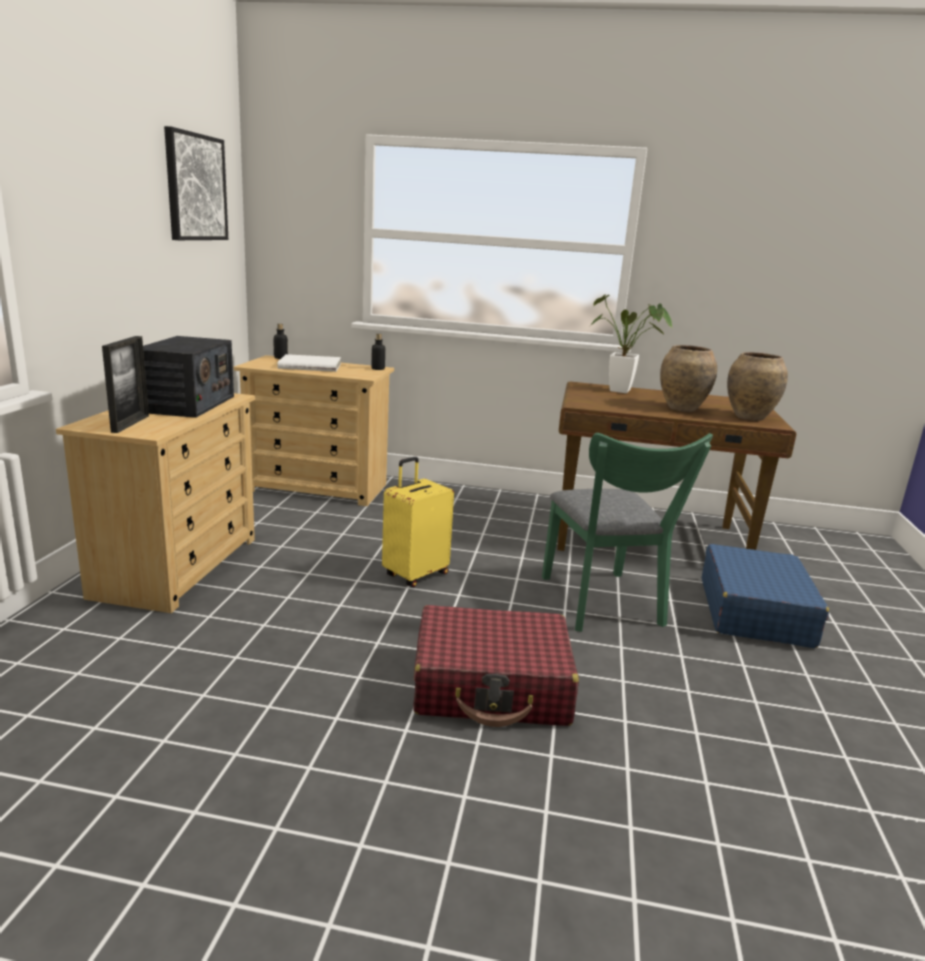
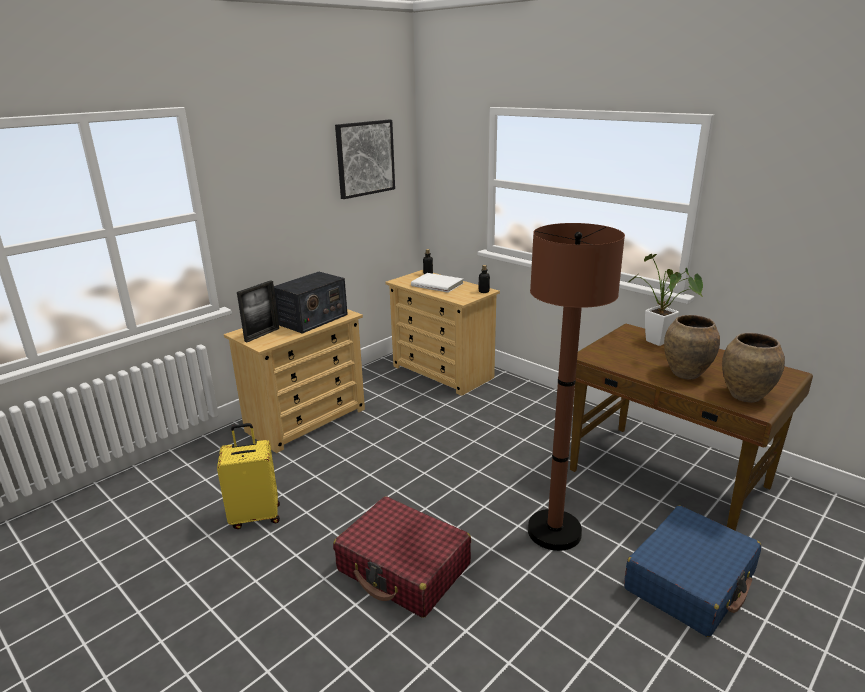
camera: 35 degrees right, 5 degrees up
(415, 574) = (439, 463): yellow suitcase -> yellow suitcase (256, 516)
(604, 605) = (554, 531): green chair -> brown floor lamp

